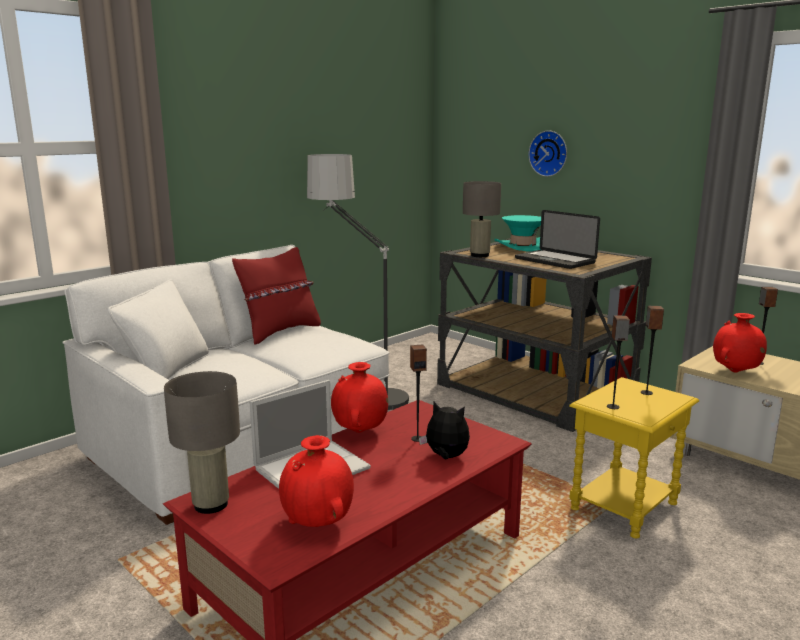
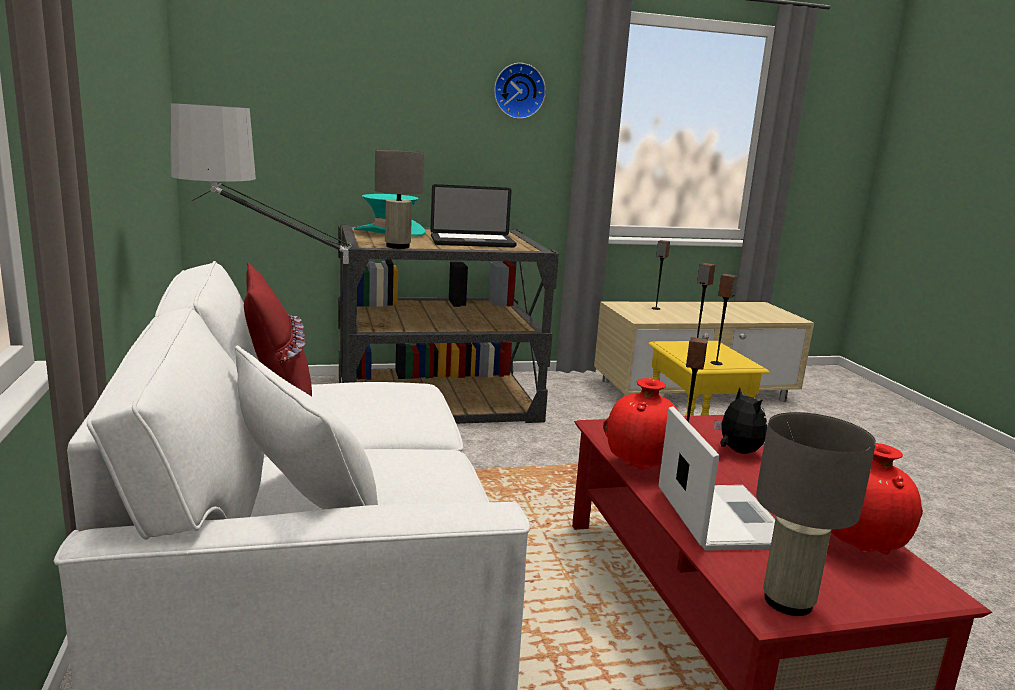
camera: 60 degrees left, 0 degrees up
(446, 457) = (737, 451): plush toy -> plush toy turned 105 degrees clockwise
(549, 153) = (382, 116): wall clock -> wall clock (518, 91)
(735, 372) = (667, 318): red vase -> none

